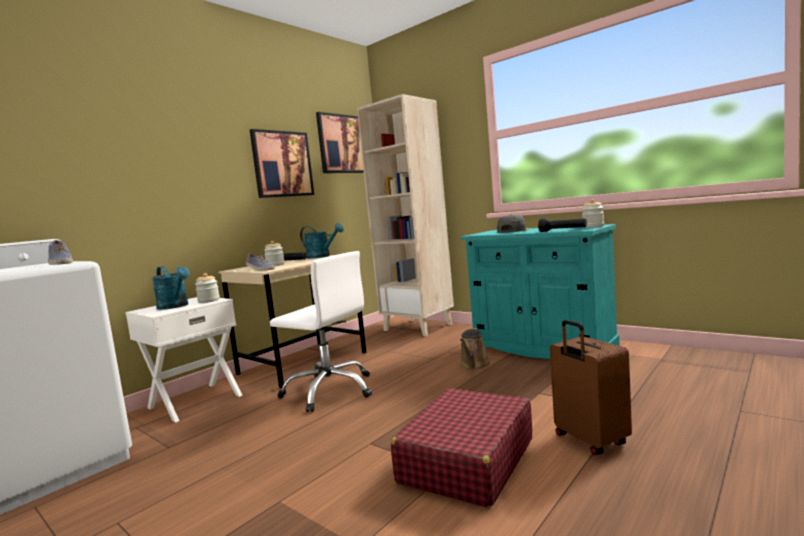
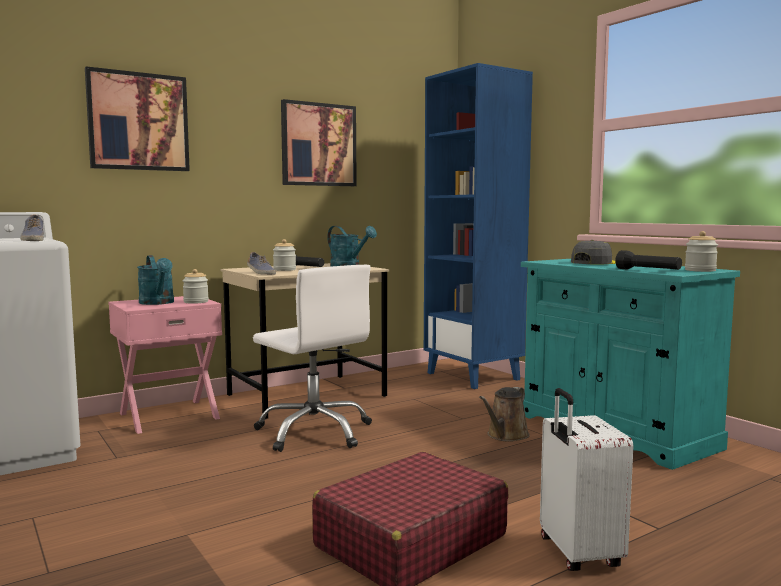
camera: 15 degrees right, 0 degrees up
(194, 401) = (168, 415): white nightstand -> pink nightstand
(341, 144) = (404, 122): picture -> picture (138, 122)
(418, 327) = (474, 376): beige bookcase -> blue bookcase
(589, 441) = (577, 554): brown suitcase -> white suitcase

